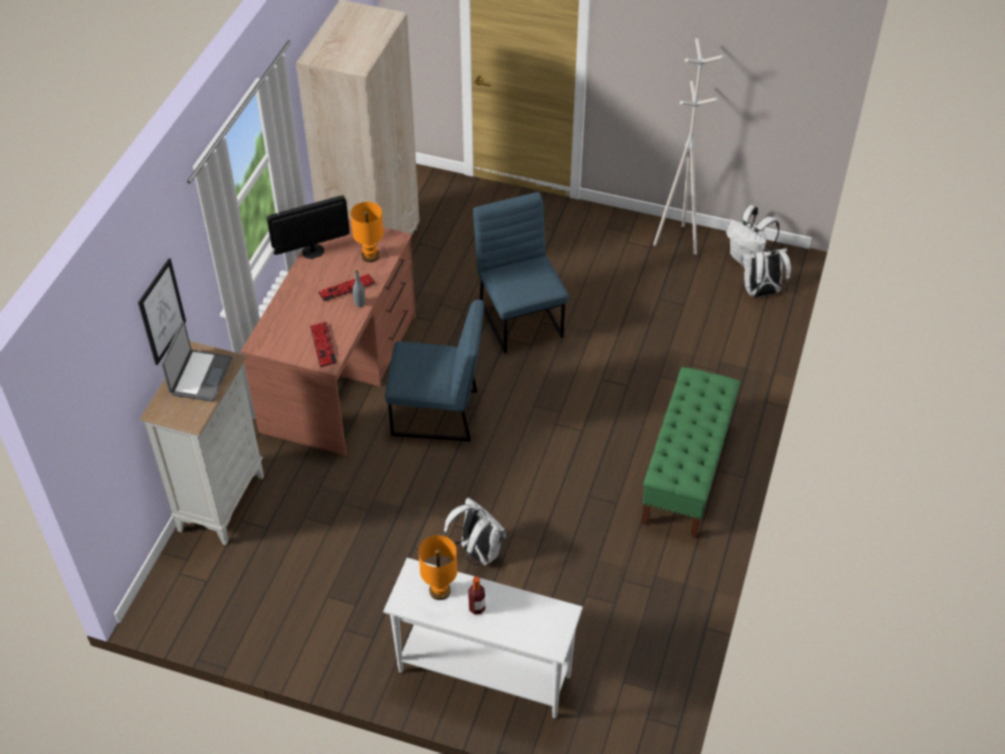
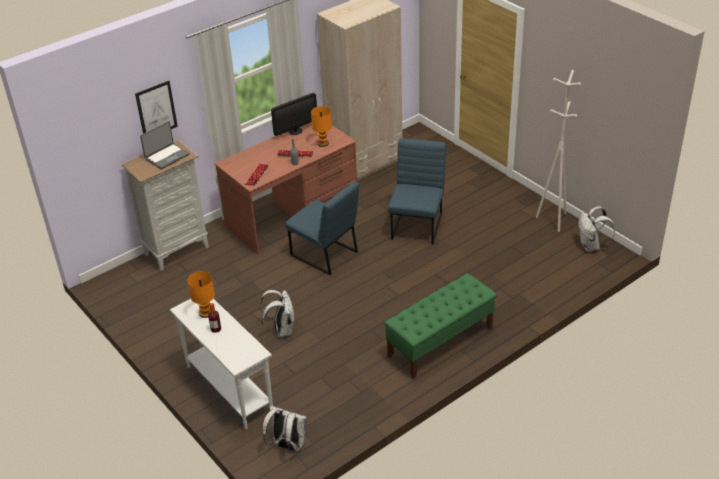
camera: 35 degrees right, 10 degrees down
(313, 251) = (295, 131): monitor -> monitor turned 135 degrees clockwise
(761, 292) = (582, 267): white backpack -> white backpack (287, 445)

